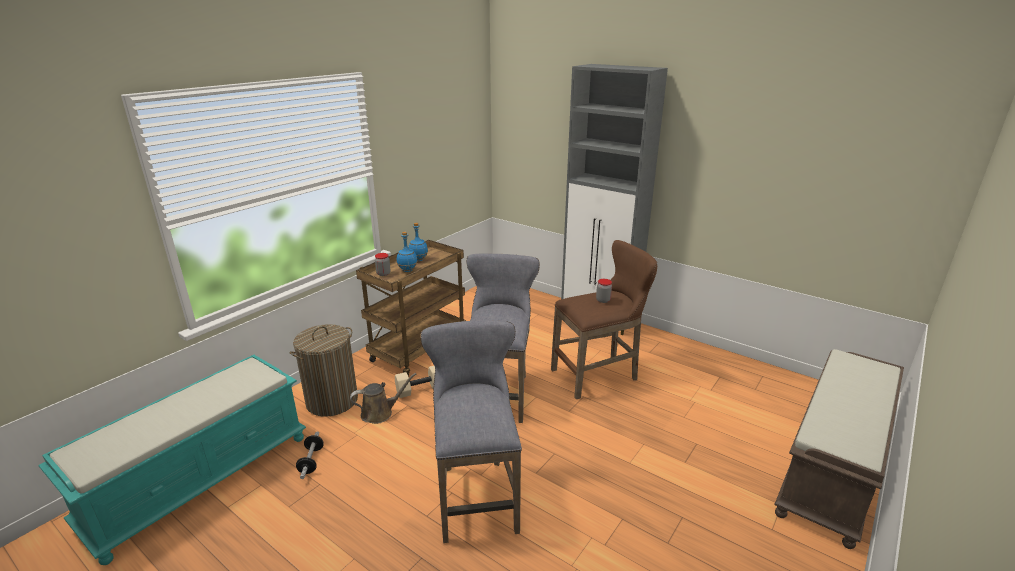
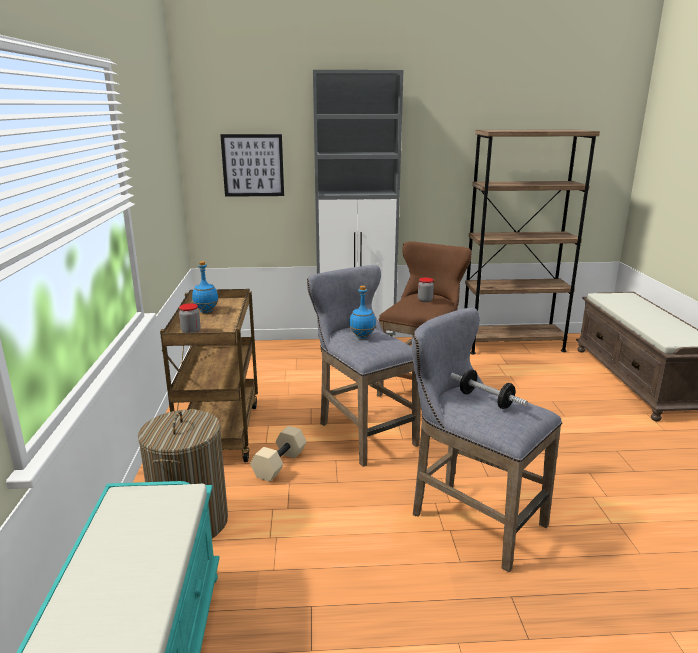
camera: 40 degrees left, 5 degrees down
(311, 461) = (264, 592): dumbbell -> dumbbell (486, 400)
(380, 413) = (270, 505): brown watering can -> none
(408, 270) = (214, 322): blue bottle -> blue bottle (362, 337)
(539, 142) = (253, 165): none -> picture
(748, 373) = (512, 344): none -> brown bookcase

